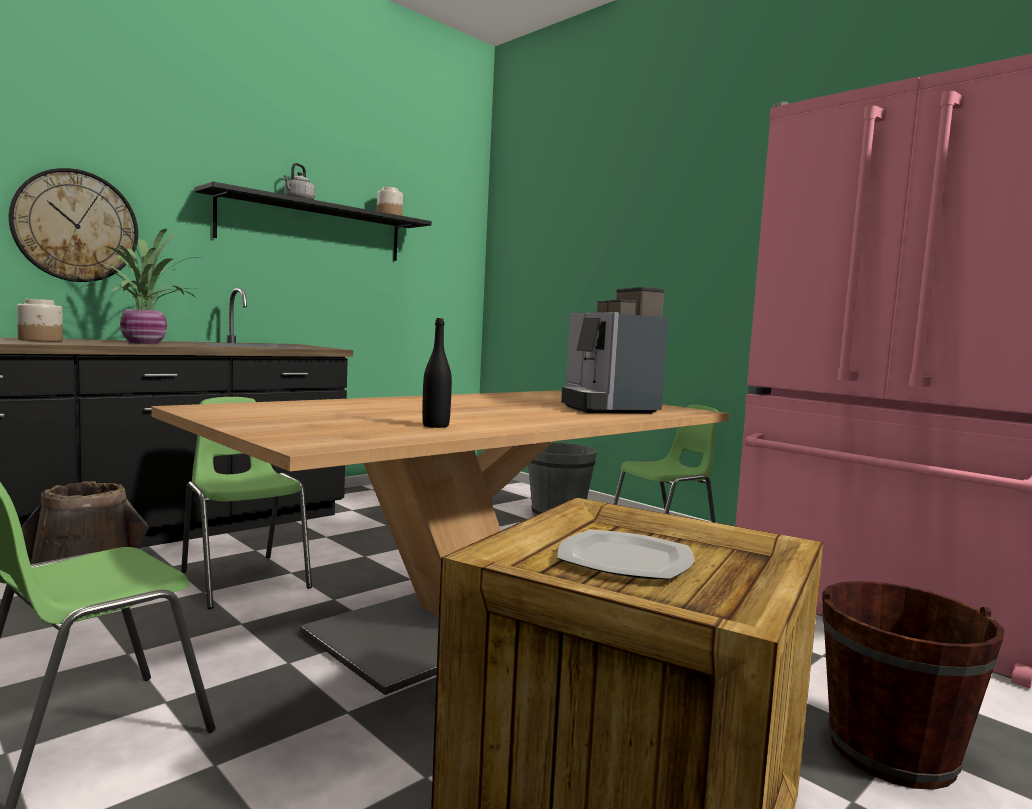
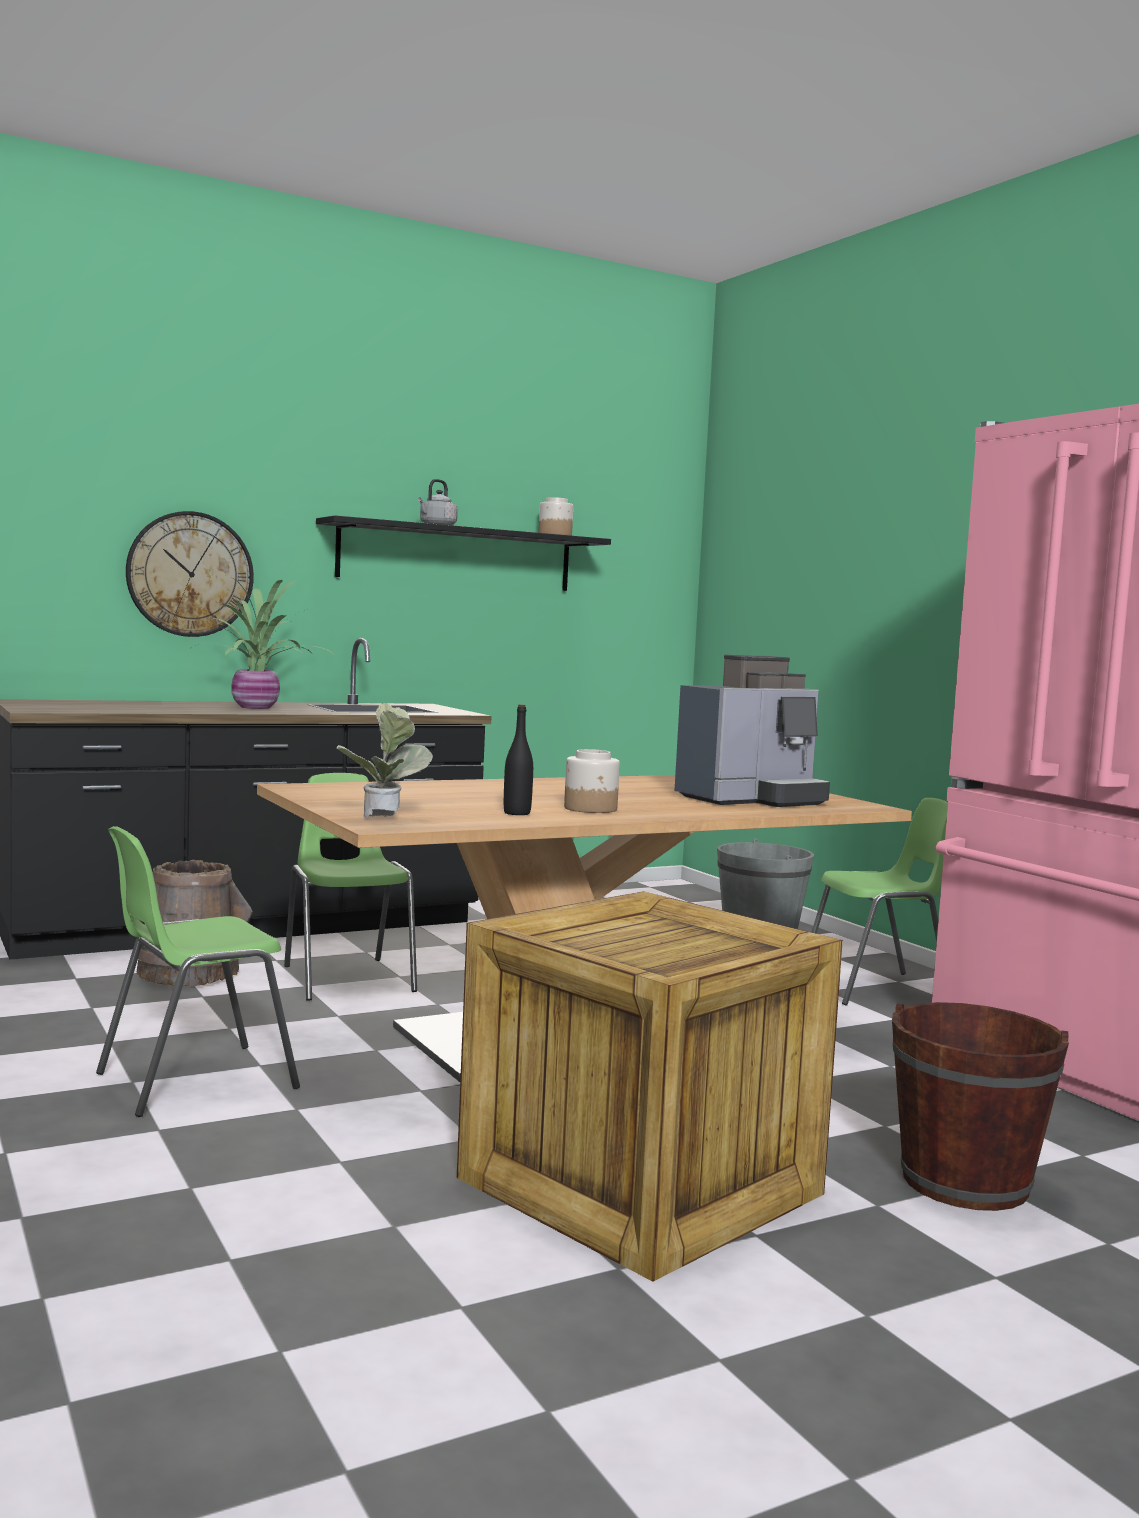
camera: 15 degrees right, 0 degrees up
(41, 340) = (154, 706): jar -> jar (591, 809)
(309, 438) = (384, 820): none -> potted plant
(606, 408) = (752, 799): coffee machine -> coffee machine turned 120 degrees counterclockwise
(624, 559) = (634, 940): plate -> none

